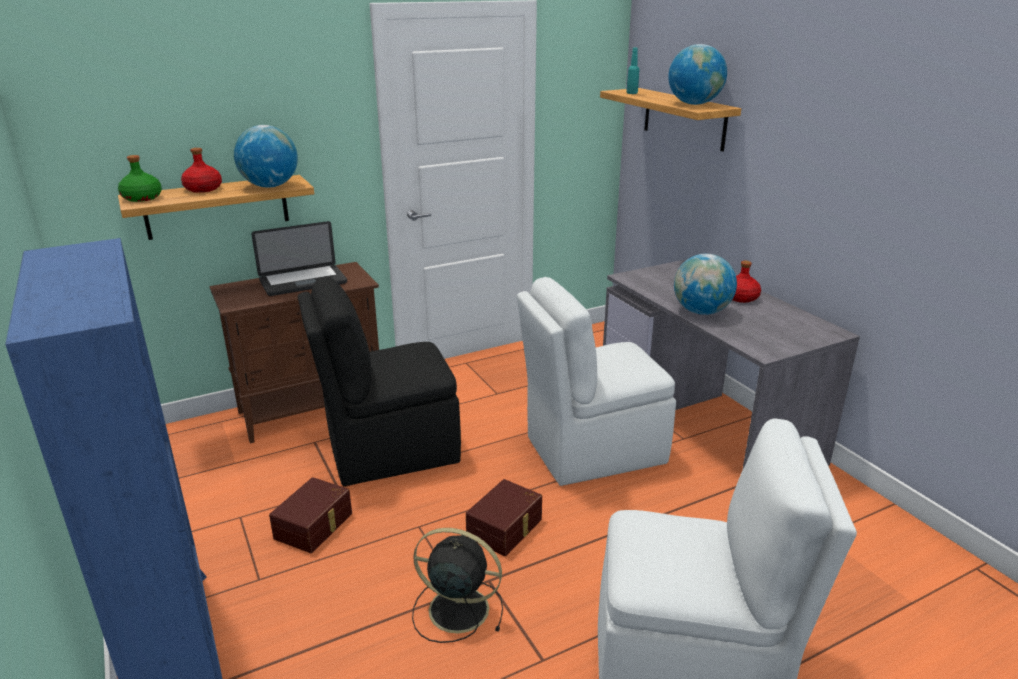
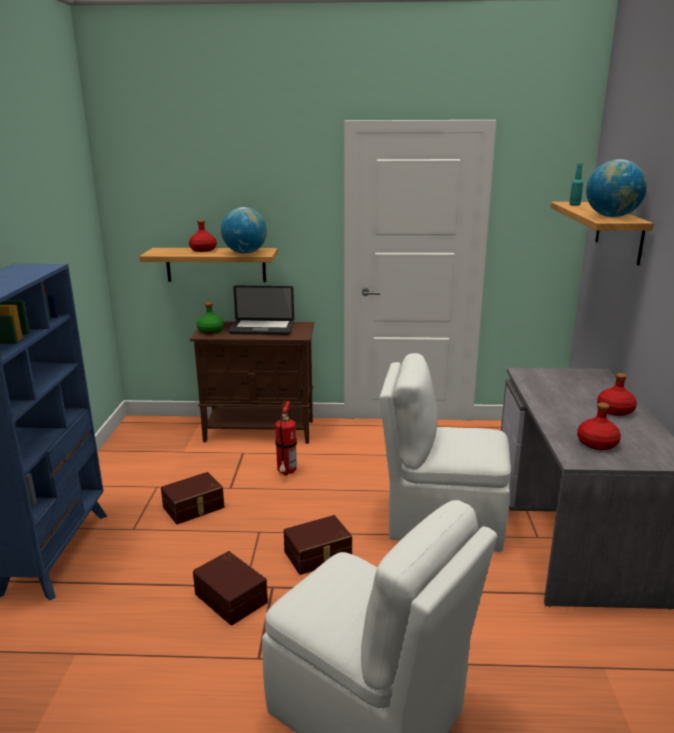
camera: 30 degrees right, 5 degrees down
(141, 198) = (160, 251): green bottle -> green bottle (210, 331)
(389, 450) = (286, 473): black chair -> fire extinguisher
(456, 609) = (232, 597): black fan -> brown storage box
(701, 312) = (557, 413): globe -> none
(761, 332) = (596, 443): none -> red bottle

